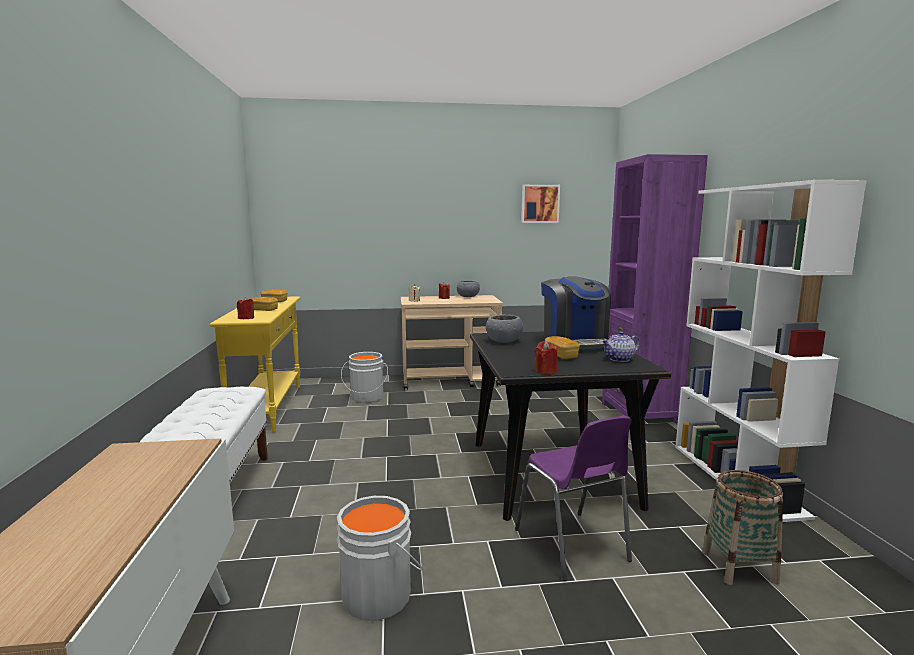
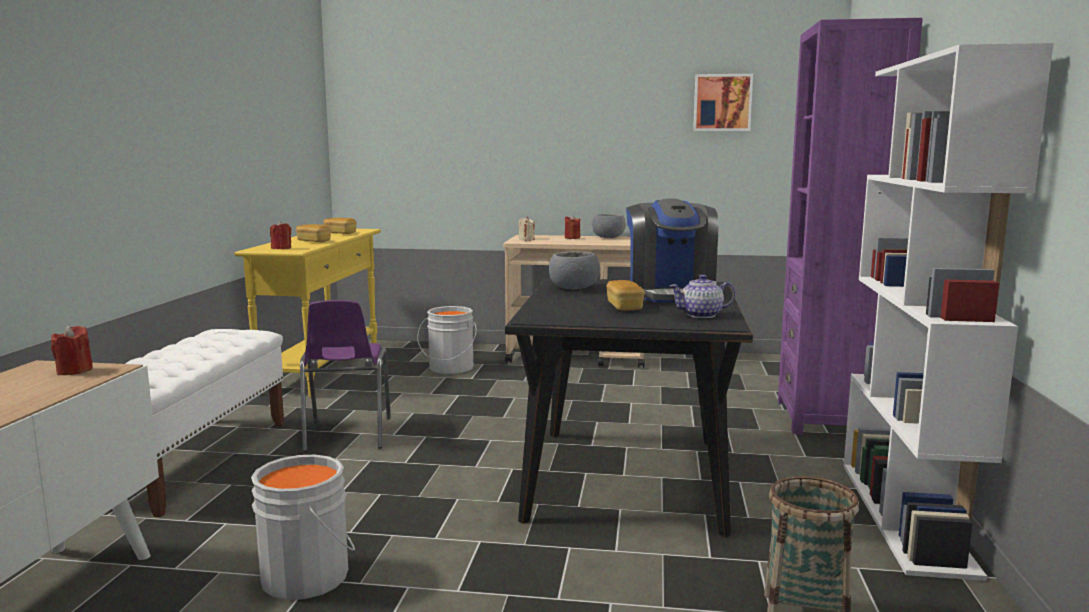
camera: 15 degrees right, 0 degrees up
(545, 371) = (574, 321): red candle -> red candle (74, 371)
(572, 546) = (585, 562): purple chair -> purple chair (346, 435)

